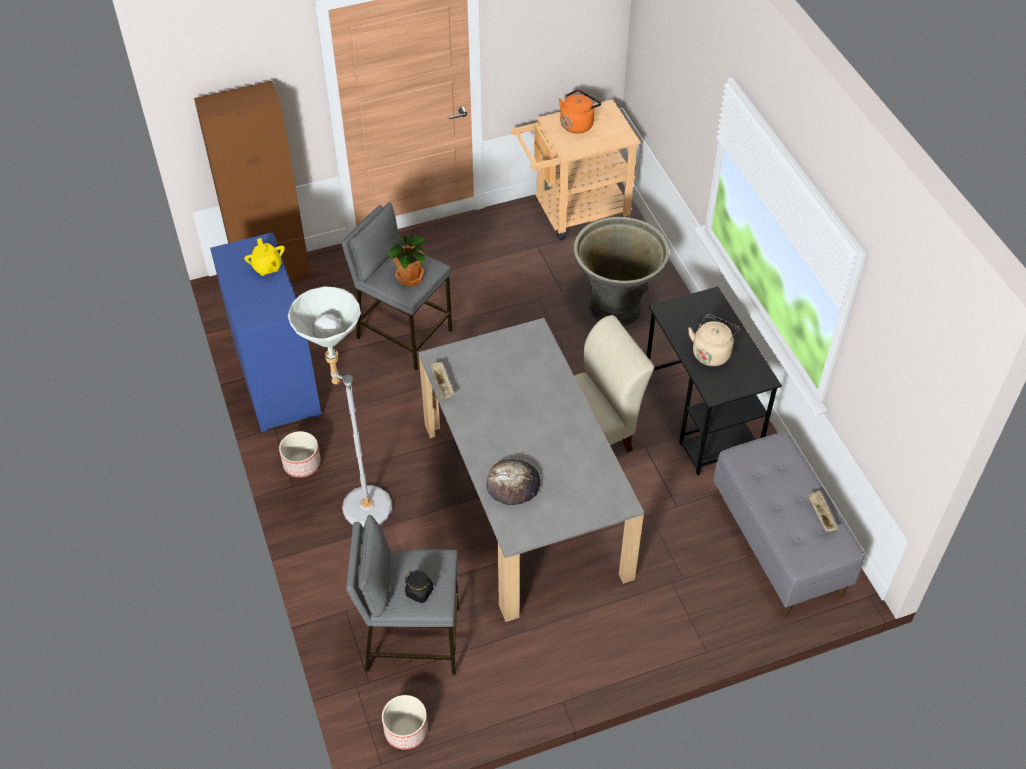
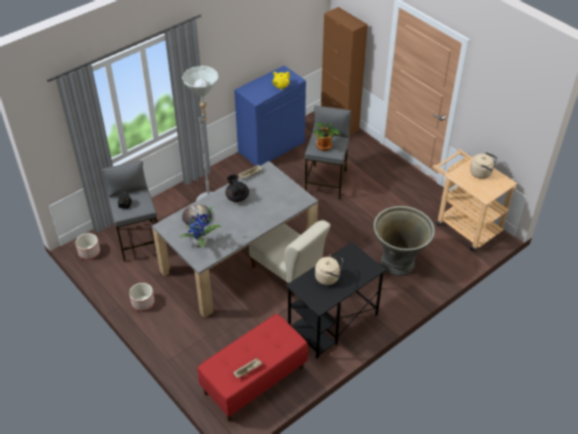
camera: 70 degrees right, 5 degrees down
(301, 463) = (225, 171): planter -> planter (143, 302)
(489, 417) = (237, 197): none -> black teapot
(578, 124) = (482, 173): orange kettle -> beige kettle
(581, 492) = (201, 244): none -> potted plant
(779, 543) = (254, 381): grey bench -> red bench

